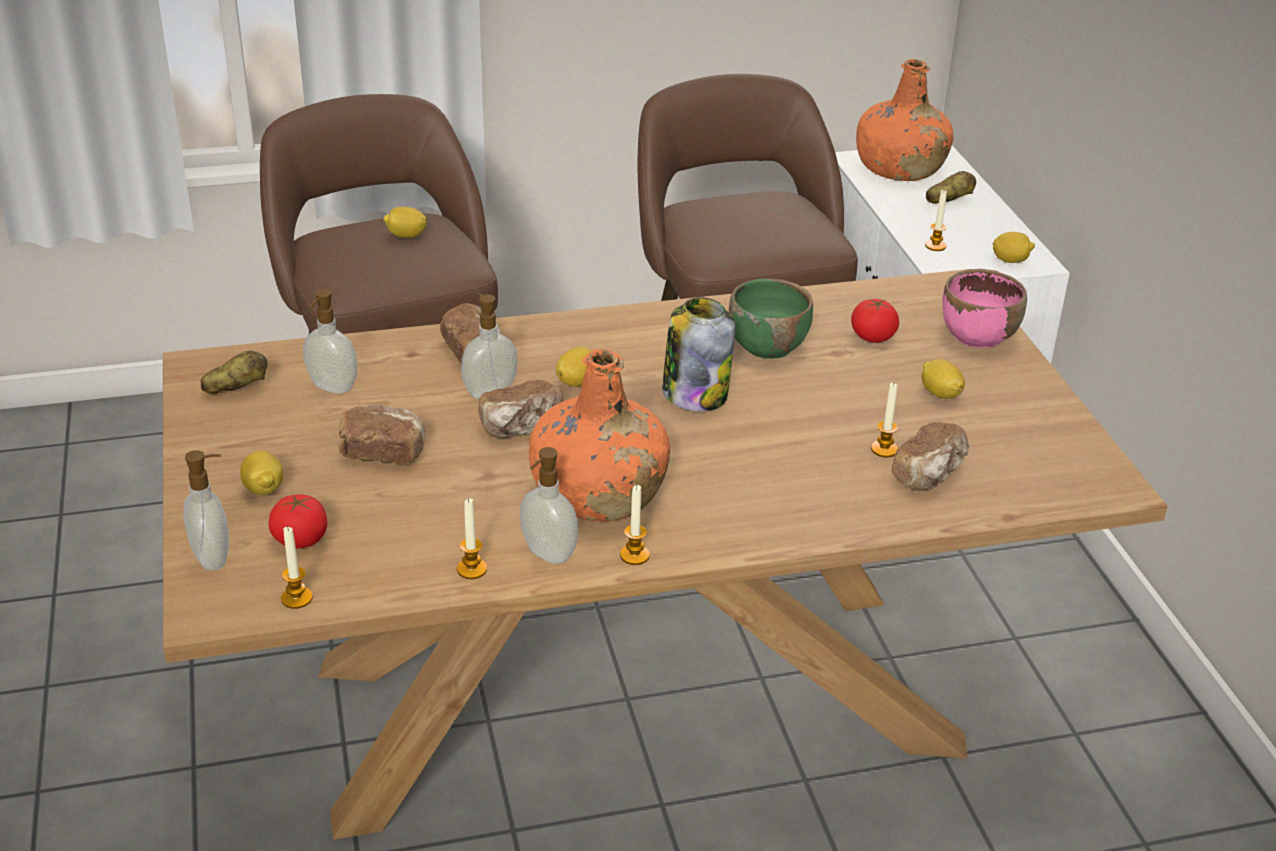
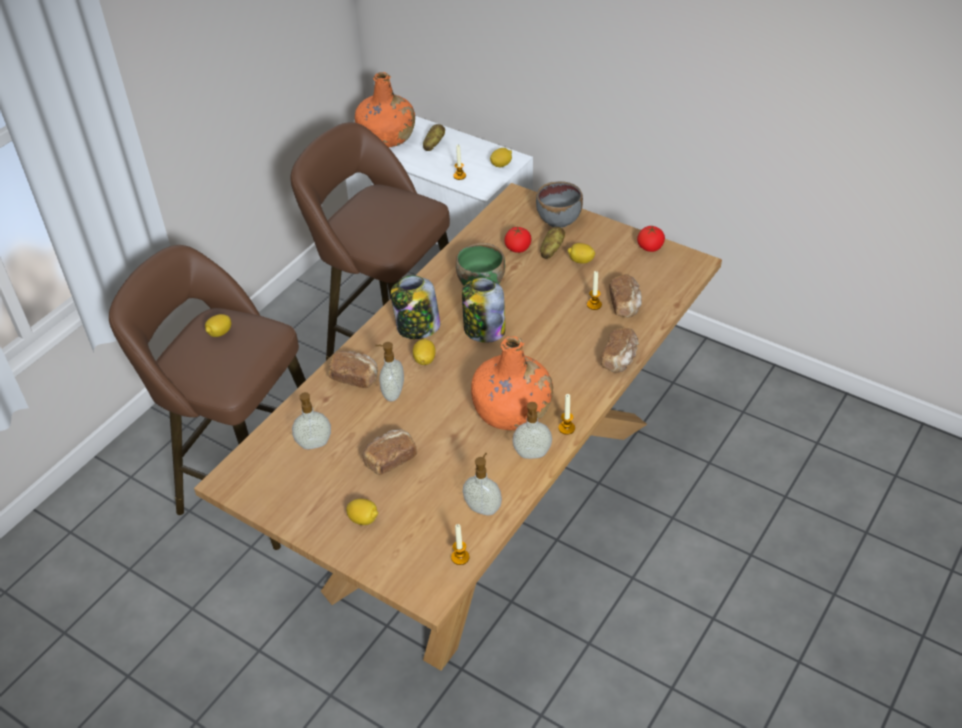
camera: 40 degrees left, 10 degrees up
(214, 557) = (393, 569): soap dispenser -> soap dispenser (483, 507)
(236, 388) = (267, 479): potato -> potato (551, 250)
(300, 539) = (419, 530): tomato -> tomato (650, 247)
(472, 569) = (512, 485): candle -> none
(522, 427) = (433, 401): bread -> bread (620, 359)
(619, 346) = (417, 327): none -> jar
(977, 336) = (559, 220): pink bowl -> grey bowl

